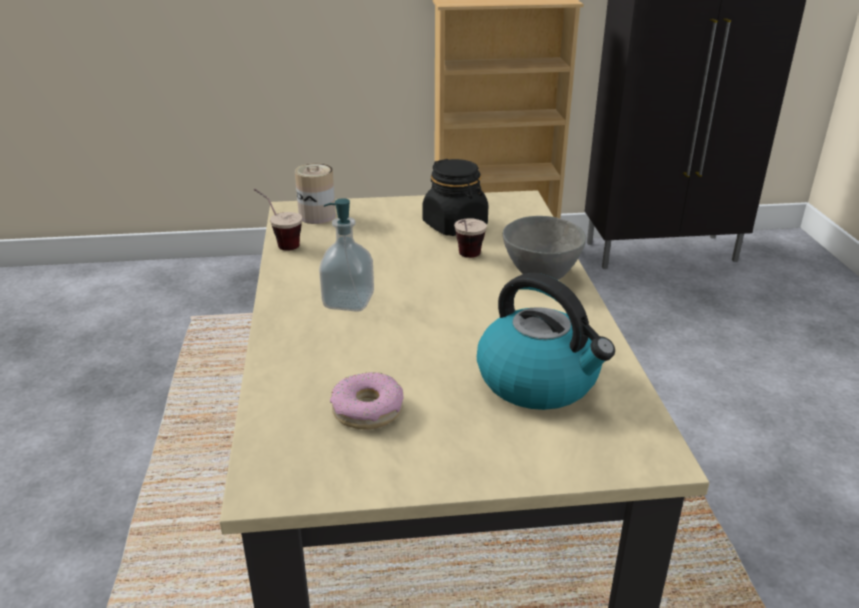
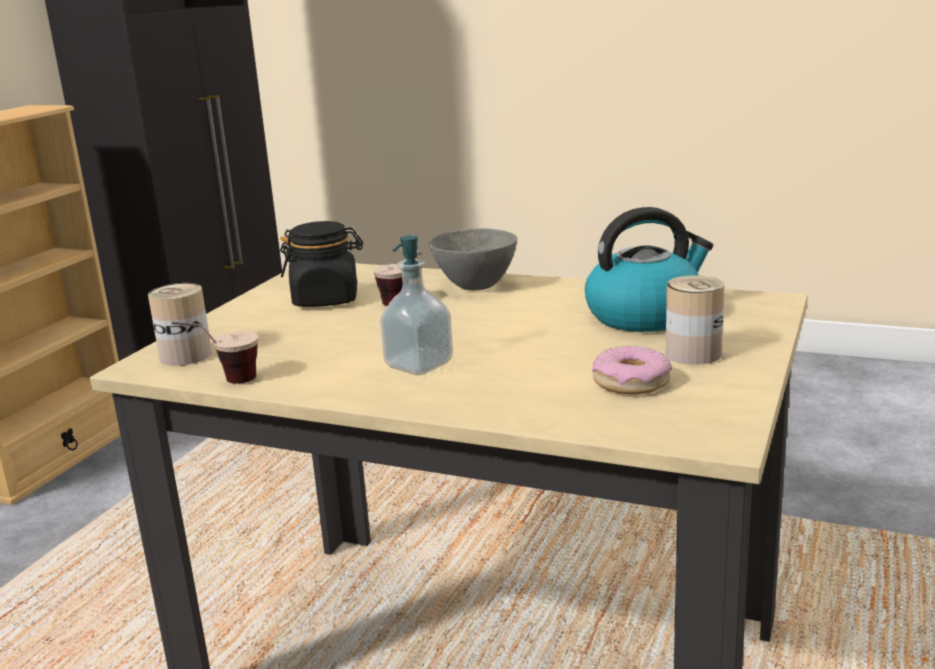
camera: 60 degrees left, 10 degrees down
(457, 431) = (693, 353): none -> can

